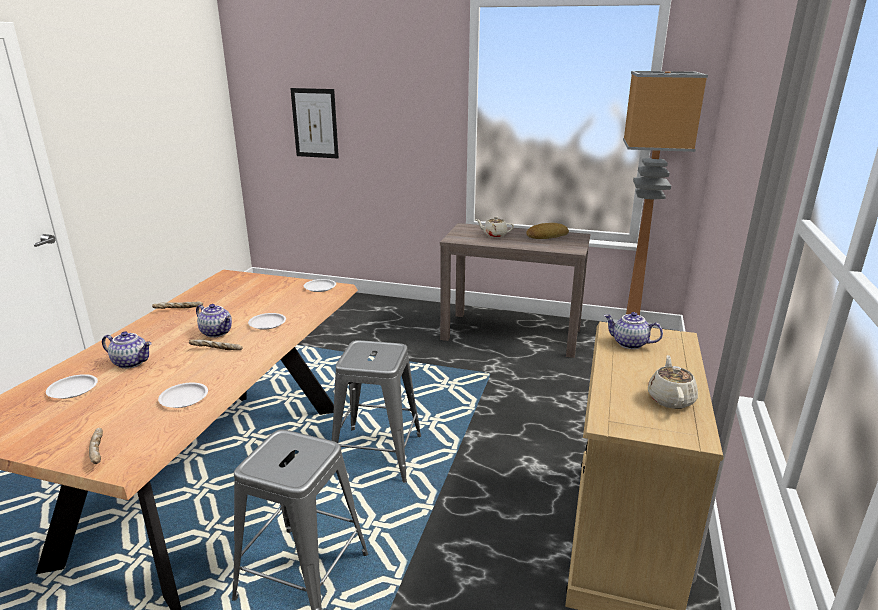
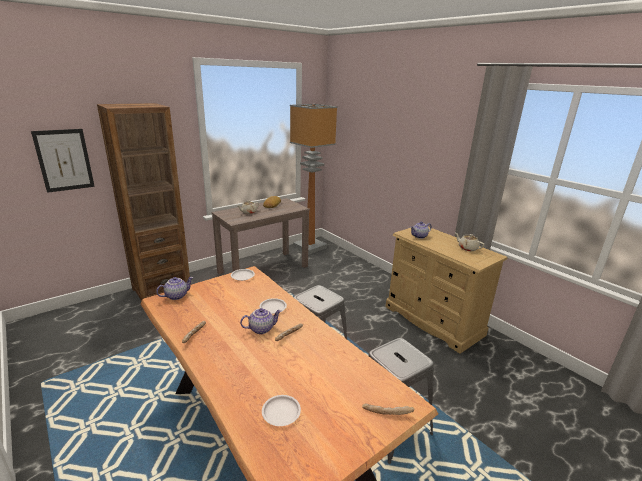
camera: 55 degrees left, 0 degrees up
(132, 362) = (266, 375): teapot -> teapot (176, 296)
(184, 398) = (346, 363): white plate -> none
(379, 306) = (161, 290): none -> brown bookcase

